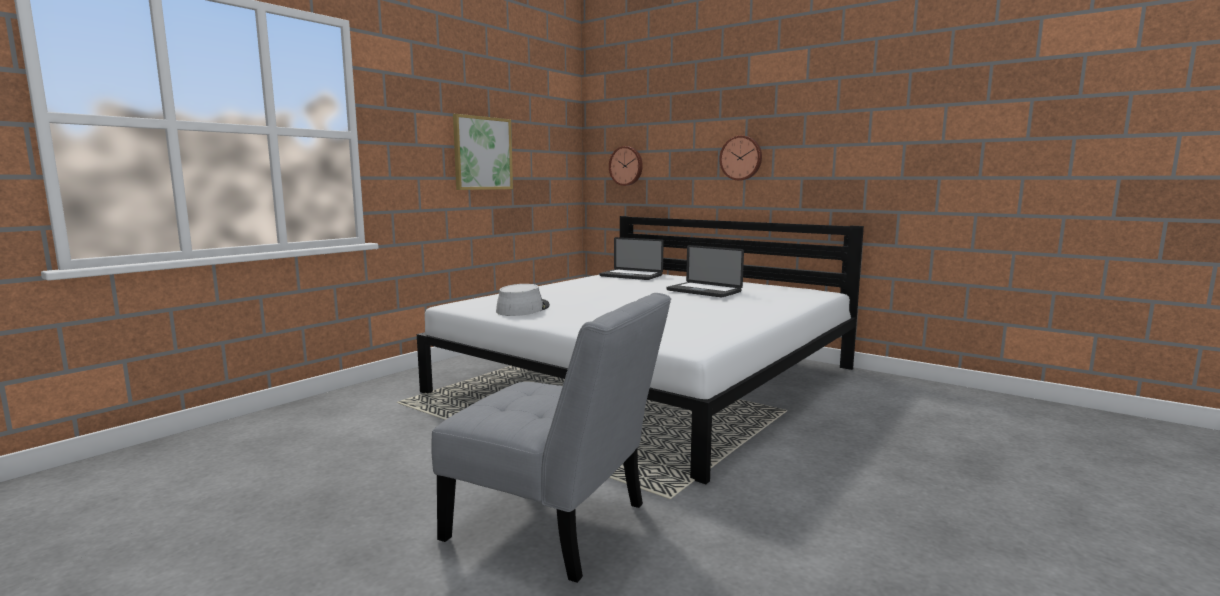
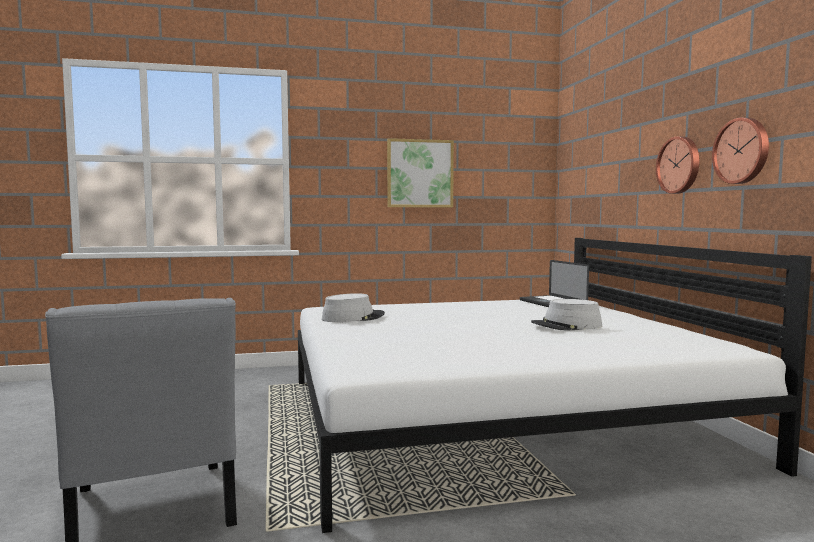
camera: 40 degrees right, 5 degrees down
(626, 166) = (585, 182): wall clock -> wall clock (742, 151)
(703, 291) = (566, 326): laptop -> grey hat

